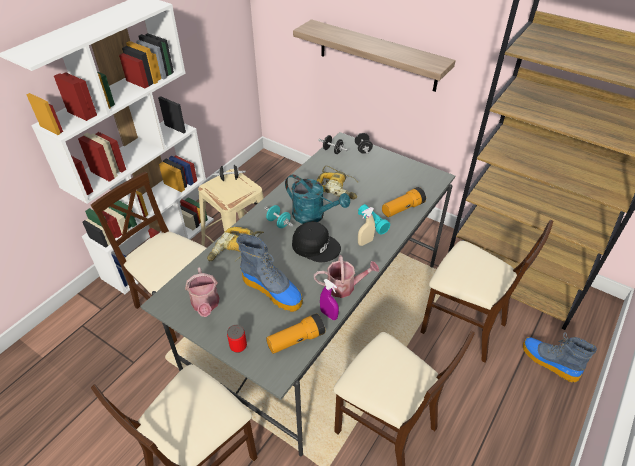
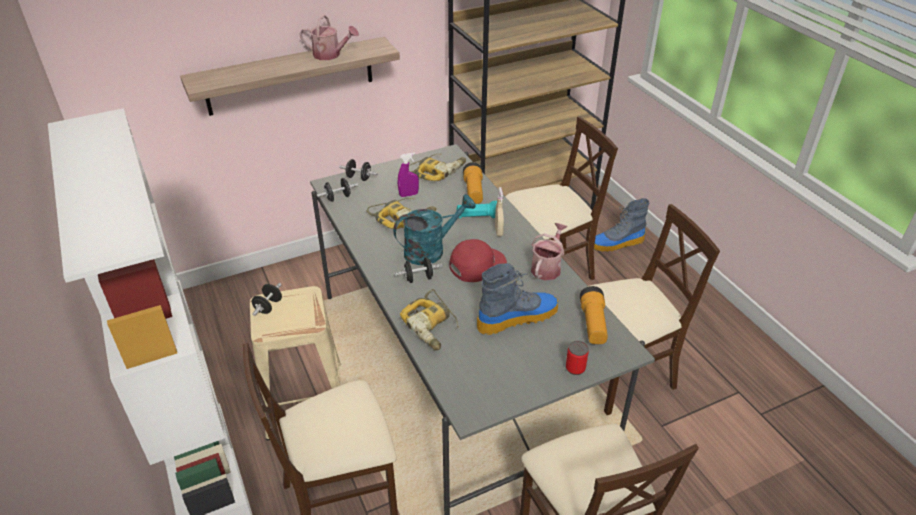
camera: 60 degrees left, 5 degrees down
(206, 305) = (500, 376): watering can -> watering can (330, 55)
(278, 223) = (418, 278): turquoise dumbbell -> black dumbbell
(316, 246) = (477, 264): black cap -> red cap
(329, 314) = (575, 290): purple spray bottle -> purple spray bottle (408, 195)
(409, 180) = (437, 171): none -> power drill

